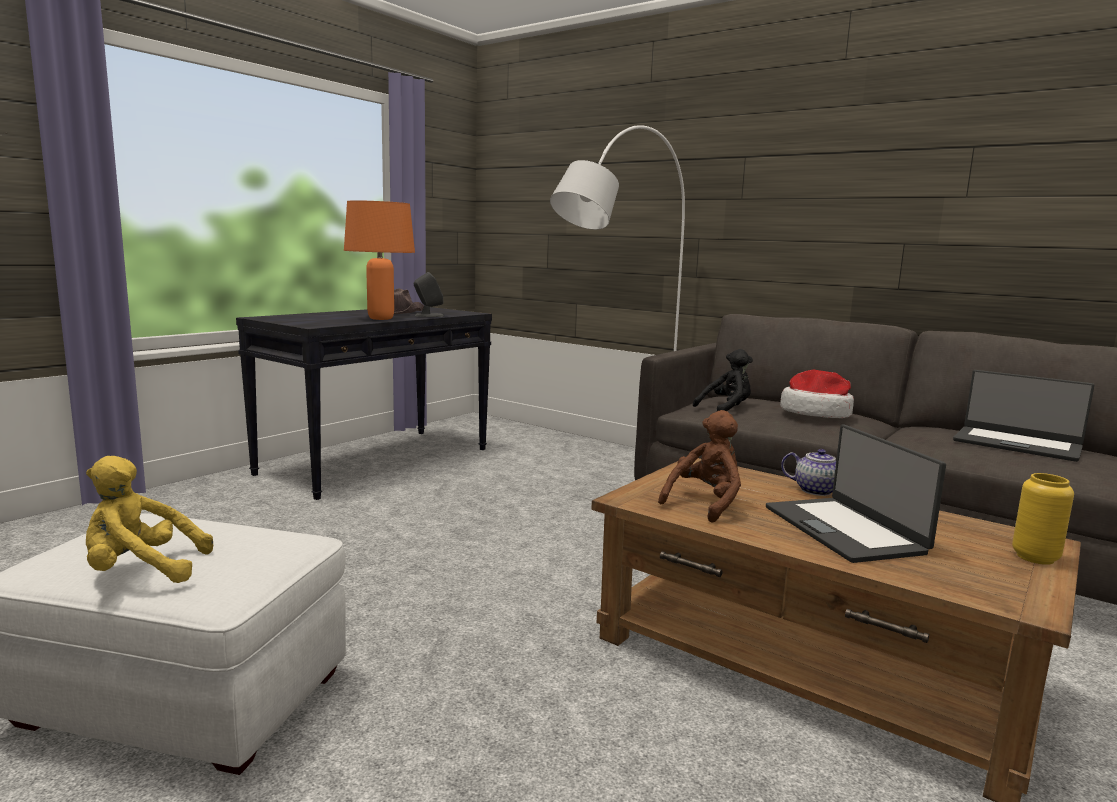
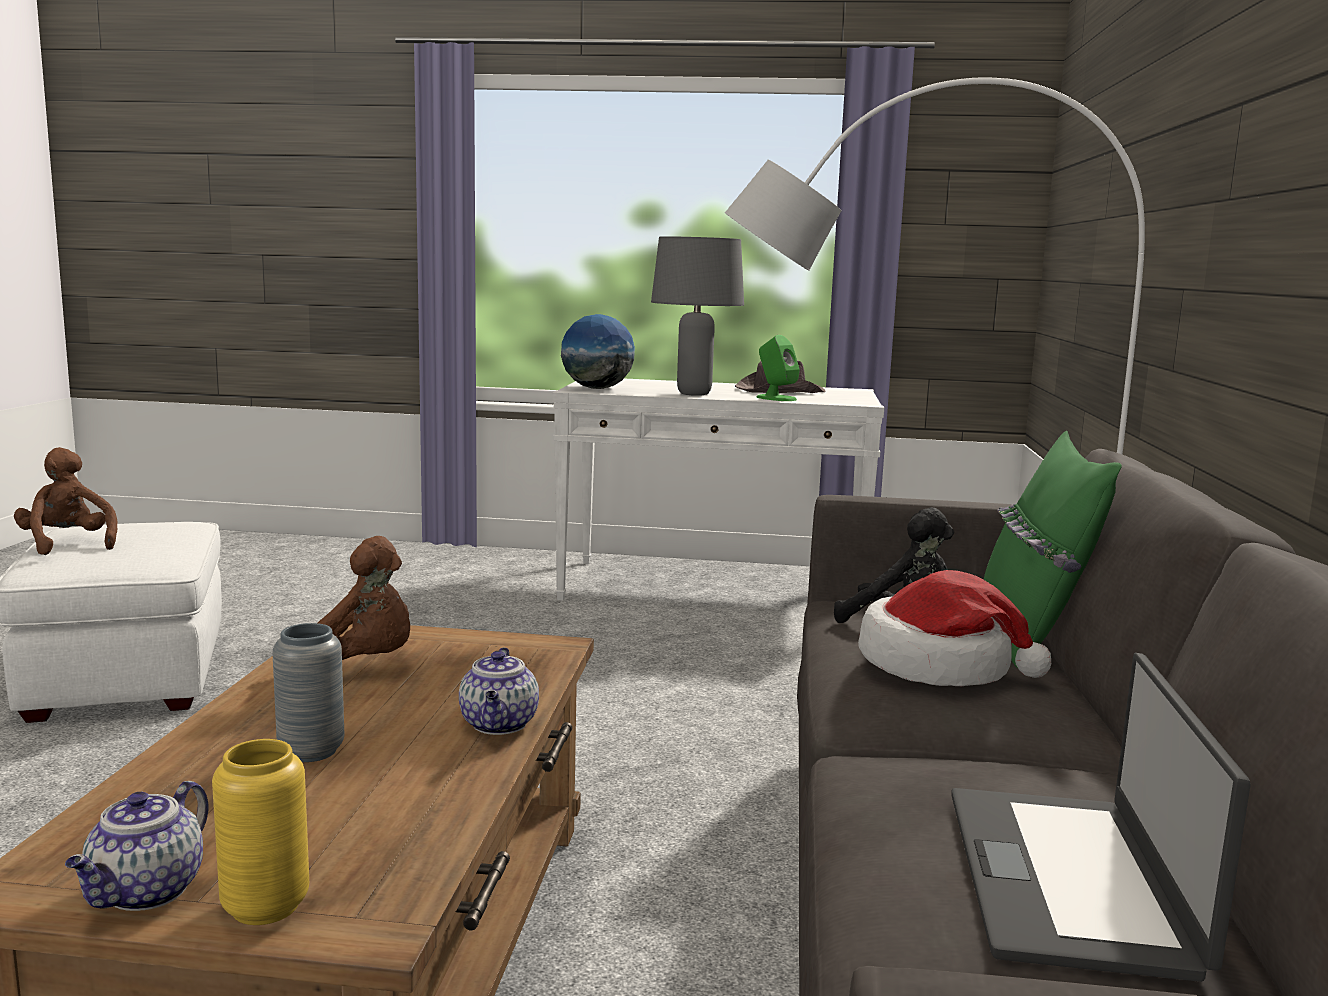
camera: 60 degrees right, 0 degrees up
(141, 571) = (68, 544): yellow plush toy -> brown plush toy
(313, 323) = (597, 388): none -> globe
(377, 461) = (714, 589): black console table -> white console table
(381, 319) = (694, 394): orange table lamp -> grey table lamp
(429, 315) = (775, 398): grey speaker -> green speaker
(769, 399) = (1032, 635): none -> green pillow
(844, 529) = (311, 751): laptop -> grey vase
(1027, 579) = (146, 893): none -> teapot

